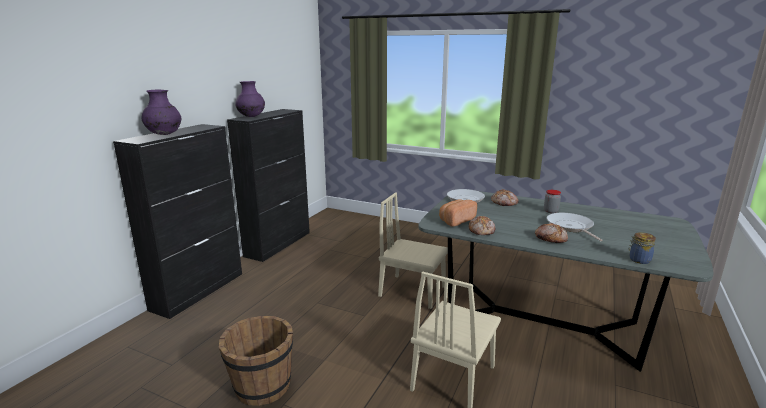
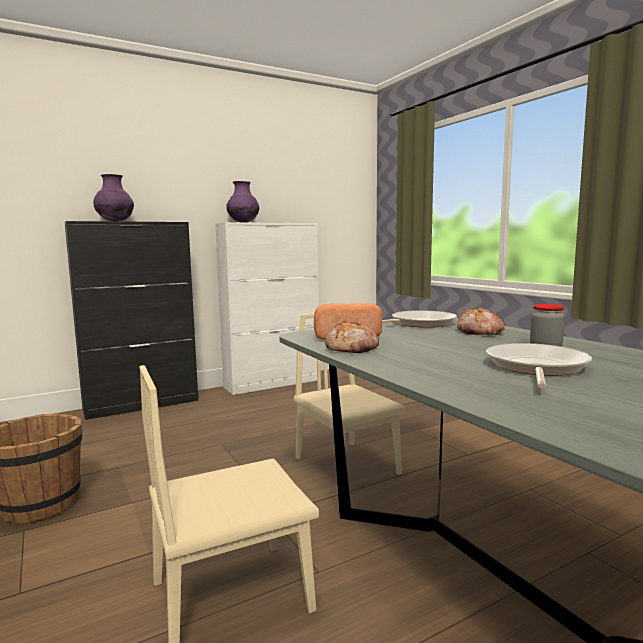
camera: 35 degrees right, 10 degrees down
(278, 244) = (272, 383): black cabinet -> white cabinet
(550, 238) = (448, 372): bread -> none
(638, 260) = (584, 434): jar -> none

